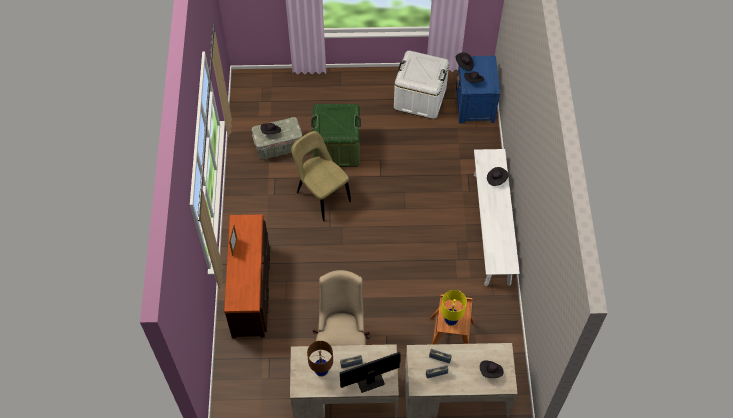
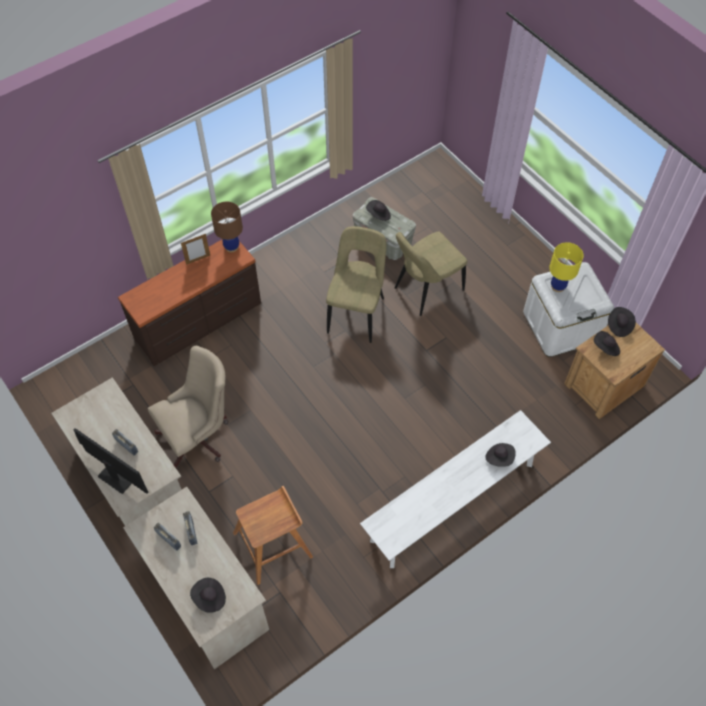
camera: 55 degrees right, 0 degrees up
(321, 371) = (100, 422): brown table lamp -> brown table lamp (231, 247)
(337, 148) = (426, 290): green storage box -> beige chair
(451, 320) = (258, 517): yellow table lamp -> yellow table lamp (558, 286)
(474, 106) = (602, 385): blue nightstand -> brown nightstand

